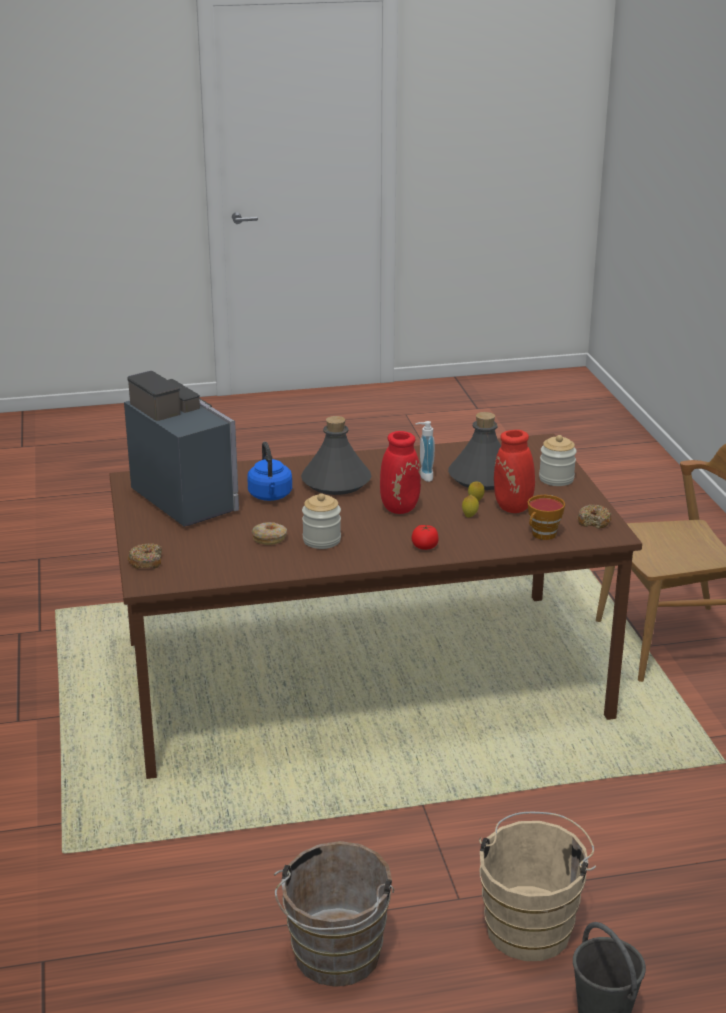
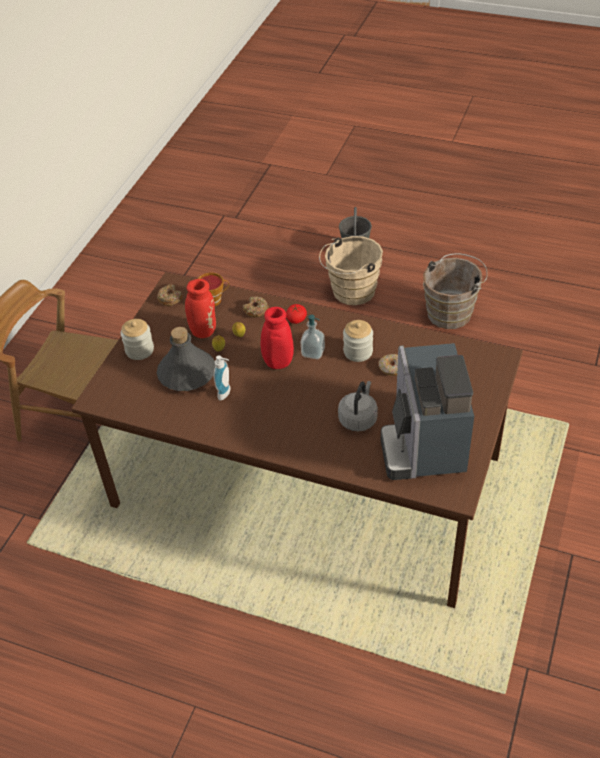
camera: 145 degrees left, 20 degrees up
(146, 562) = (492, 378): donut -> donut (256, 310)
(270, 496) = (358, 418): blue kettle -> grey kettle
(335, 482) = (296, 415): grey bottle -> none
(371, 526) = (313, 352): none -> soap dispenser

